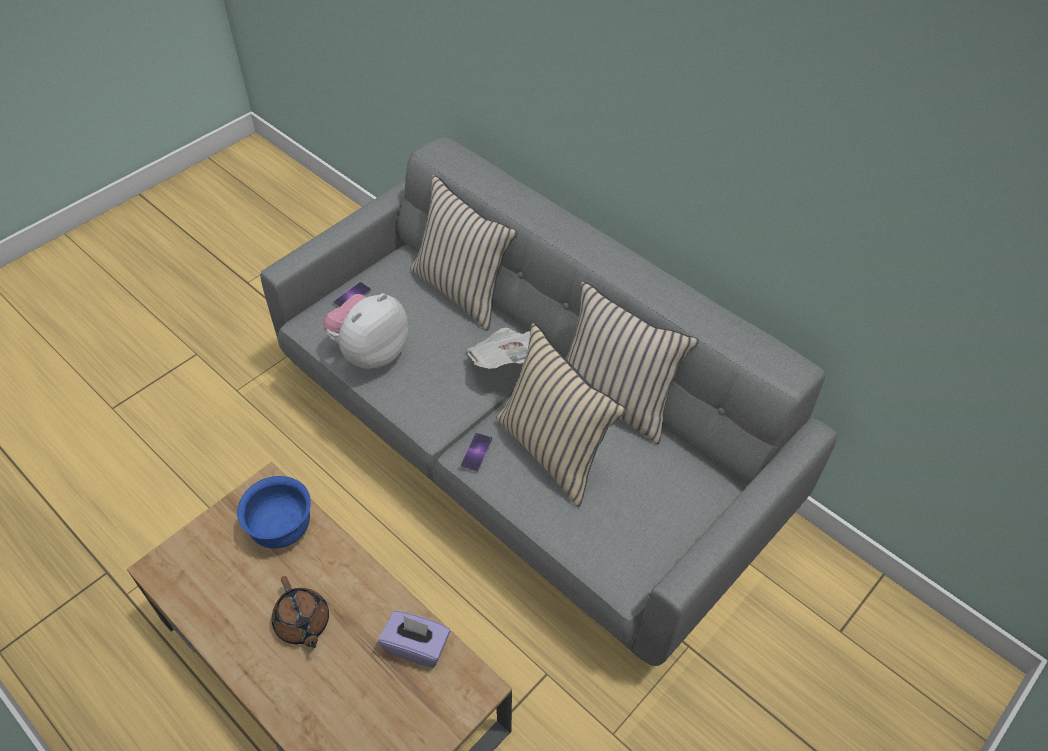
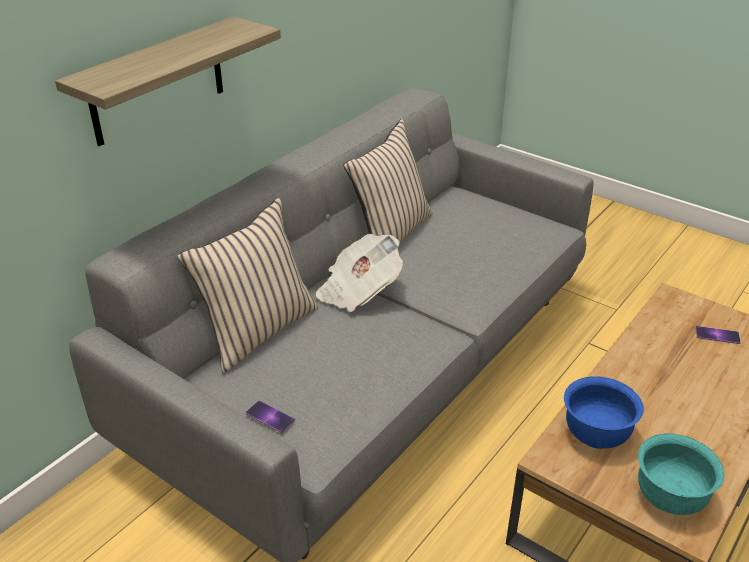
camera: 95 degrees left, 15 degrees down
(194, 565) = (670, 498): none -> turquoise bowl
(303, 623) = (681, 401): brown teapot -> none
(370, 352) = (360, 387): plush toy -> none
(416, 646) = (660, 330): purple tissue box -> none
(476, 452) = (470, 302): phone -> phone (717, 335)
(531, 72) = (157, 82): none -> shelf
(553, 450) = (455, 260): beige pillow -> none

